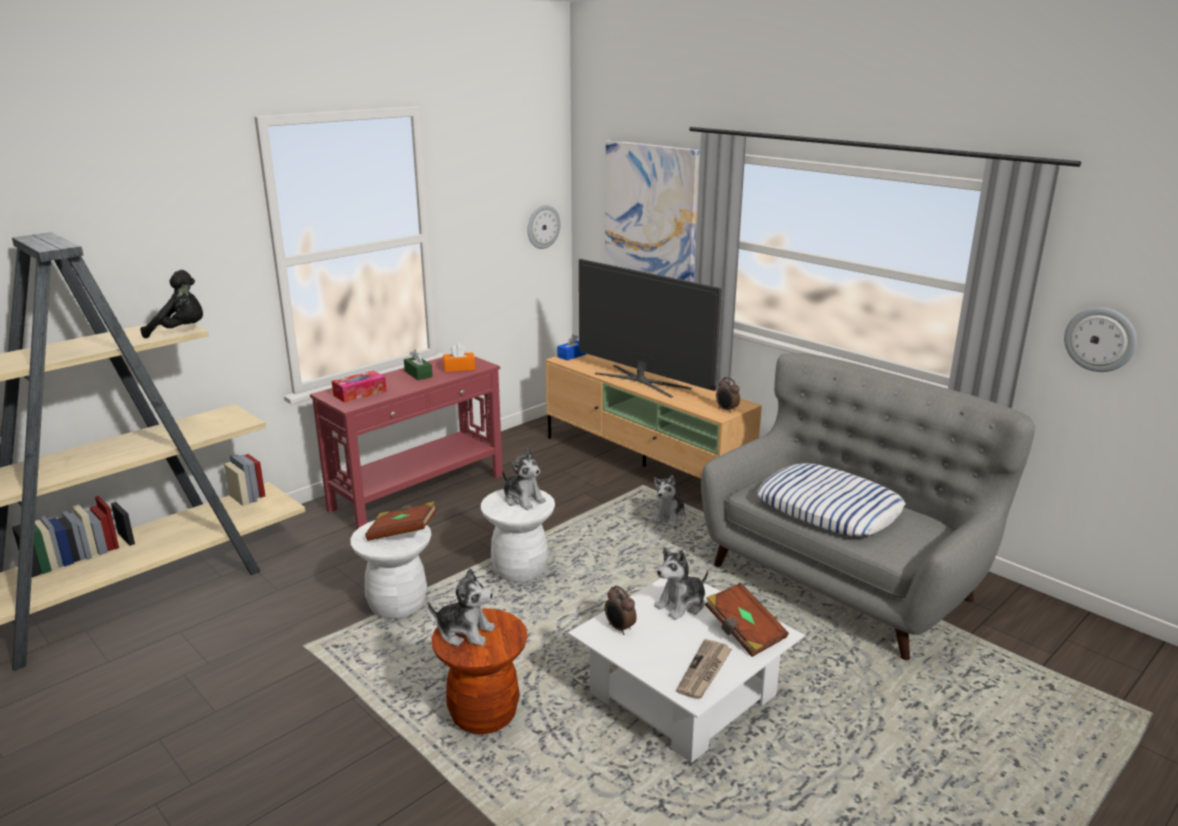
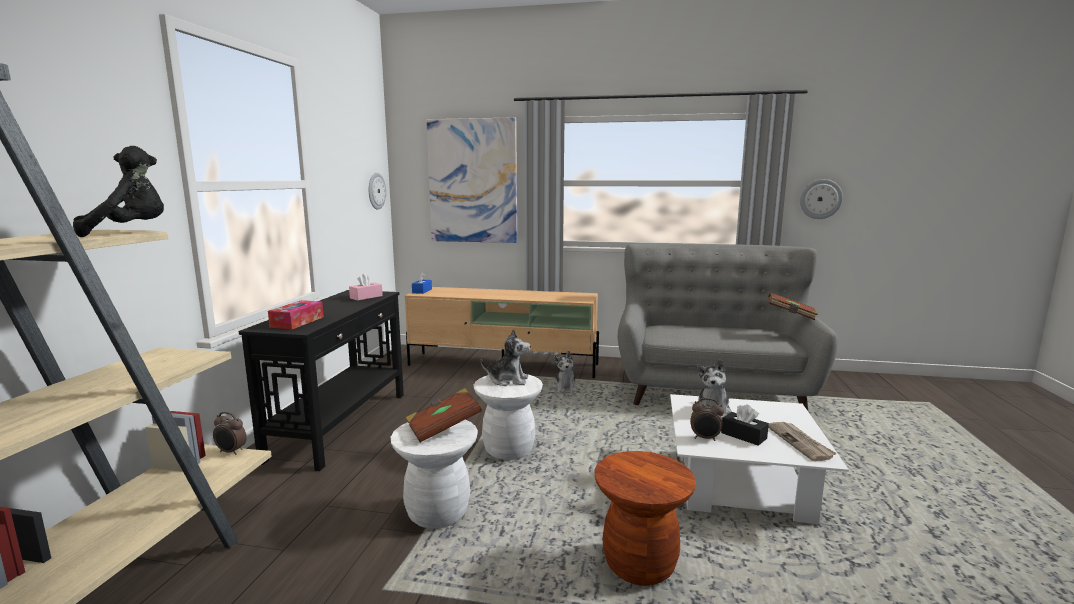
camera: 35 degrees left, 10 degrees down
(418, 374) = (334, 304): green tissue box -> none
(419, 492) = (341, 425): red console table -> black console table
(459, 368) = (366, 297): orange tissue box -> pink tissue box
(465, 632) = (629, 476): plush toy -> none
(642, 381) = (500, 294): television -> none
(661, 641) = (743, 436): none -> black tissue box
(726, 410) = (583, 298): alarm clock -> alarm clock (231, 452)
(744, 632) = (774, 413): brown book -> brown book (791, 315)
(829, 509) = (711, 335): pillow -> none

